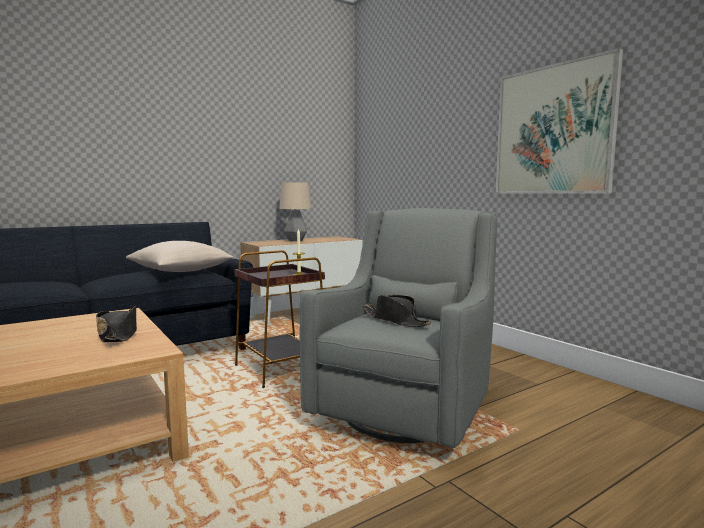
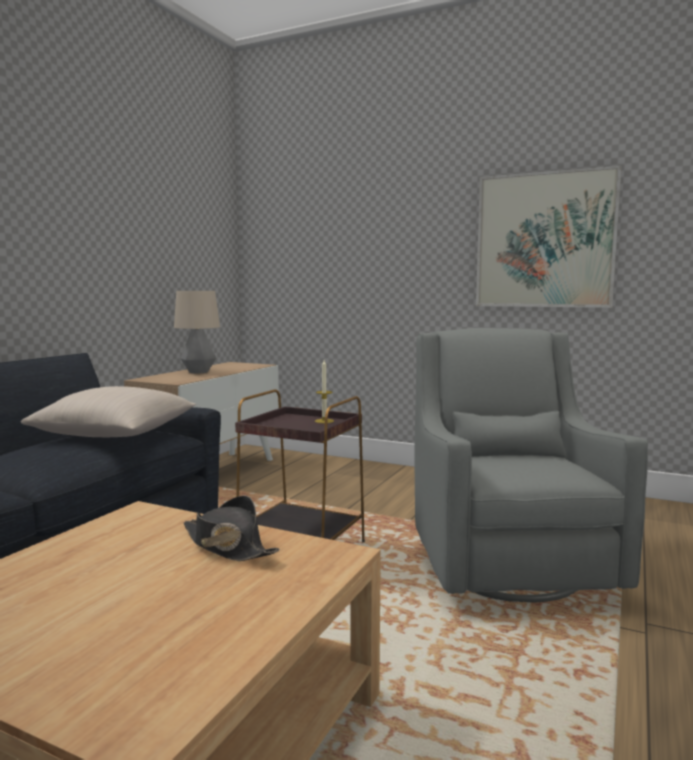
camera: 30 degrees left, 0 degrees up
(395, 320) = (523, 462): black hat -> none

